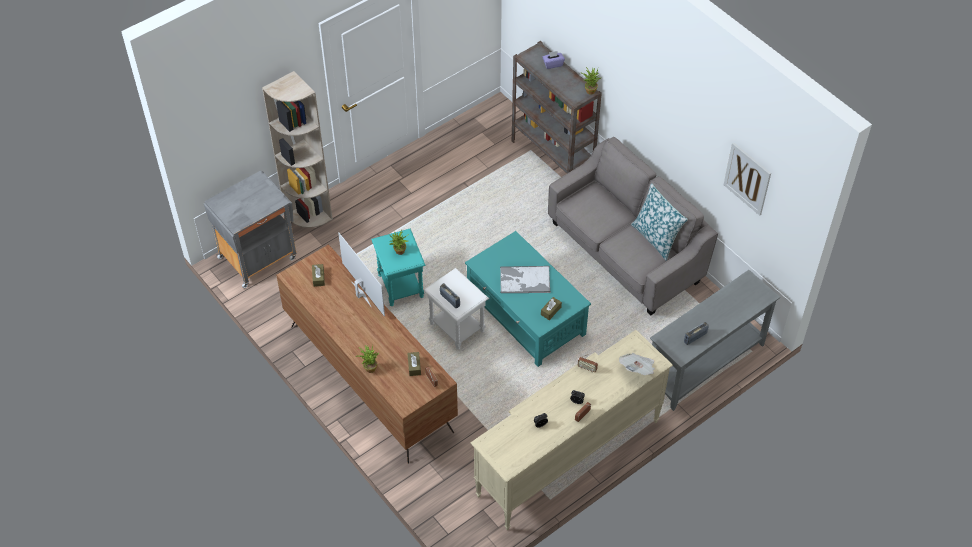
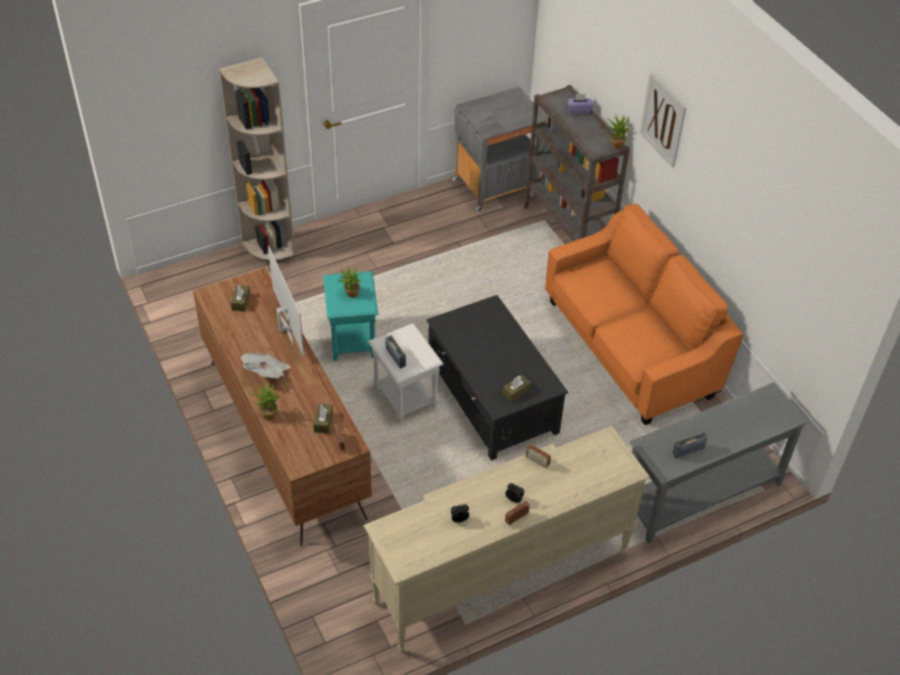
camera: 10 degrees right, 5 degrees down
(258, 257) = (199, 282): grey cart -> grey cart (496, 187)
(524, 280) = (492, 351): tray -> none
(526, 315) = (492, 398): turquoise coffee table -> black coffee table
(625, 252) = (629, 348): grey sofa -> orange sofa
(637, 369) = (602, 474): newspaper -> newspaper (267, 373)
(656, 238) = (666, 331): pillow -> none
(747, 178) = (787, 259): picture -> picture (663, 120)

